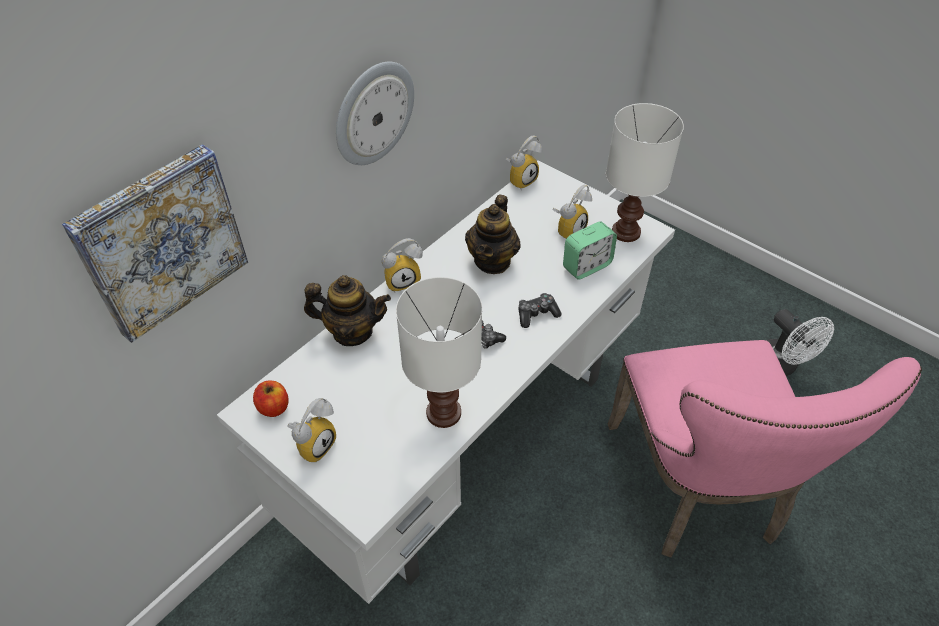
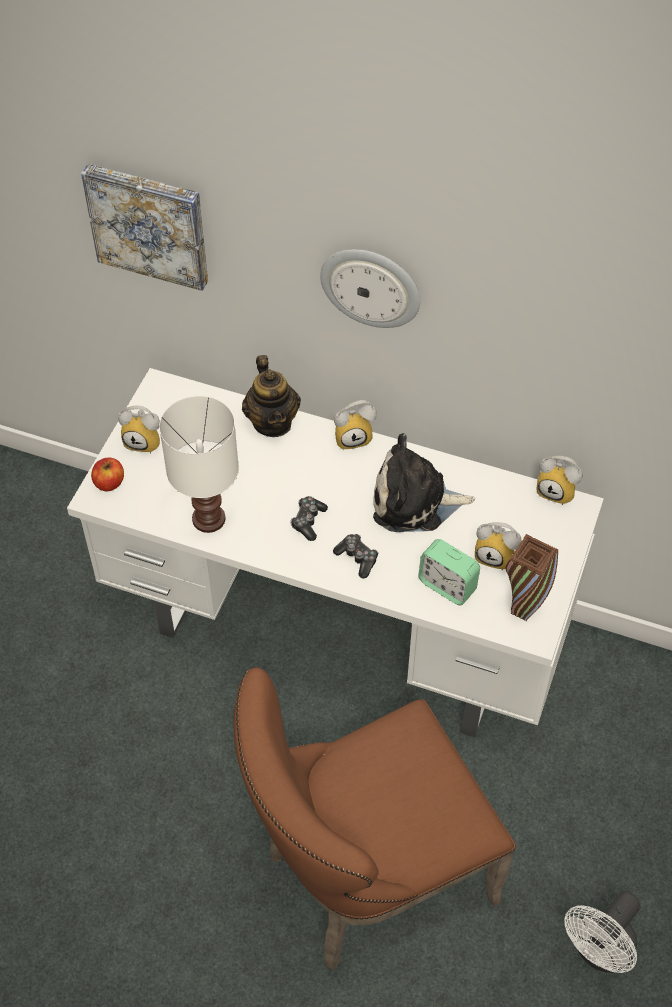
camera: 70 degrees right, 5 degrees up
(273, 407) = (170, 400): apple -> apple (109, 483)
(402, 280) = (353, 437): alarm clock -> alarm clock turned 60 degrees counterclockwise
(492, 261) = (415, 501): teapot -> plush toy
(626, 231) = (522, 611): white table lamp -> brown vase
(699, 490) = (365, 877): pink chair -> brown chair

